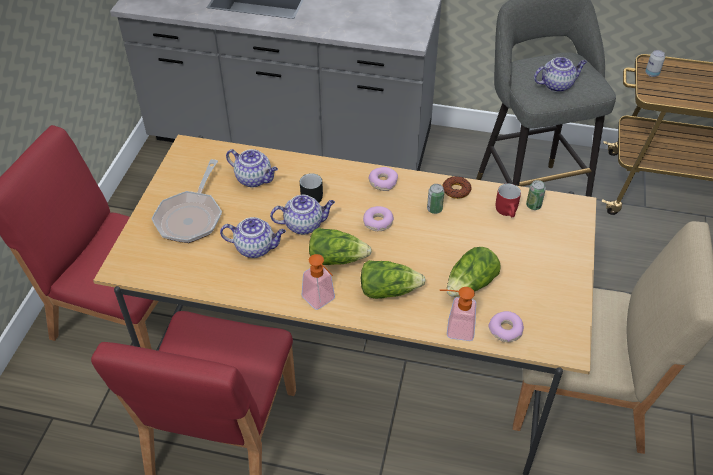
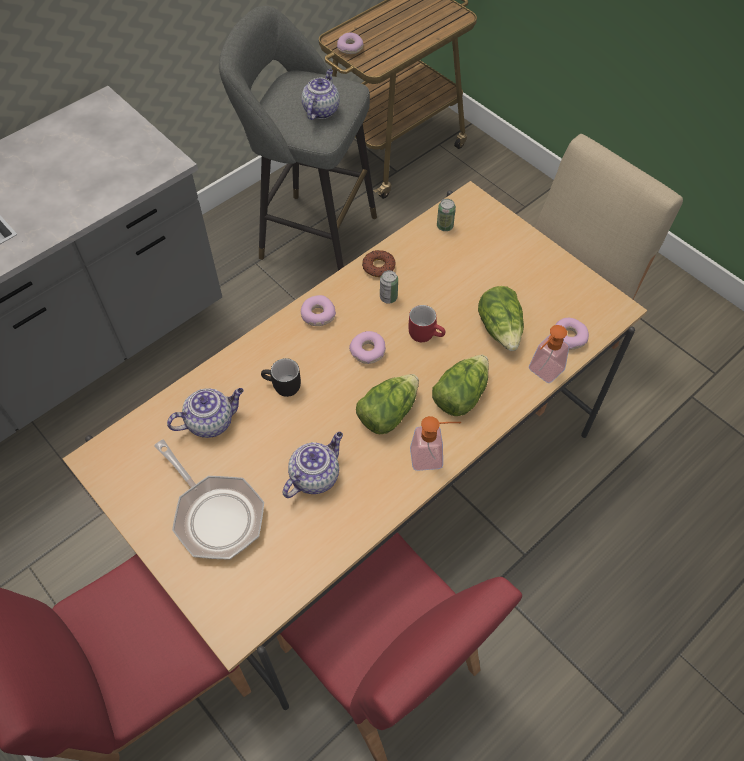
camera: 55 degrees left, 10 degrees up
(304, 225) = (319, 414): teapot -> none
(508, 211) = (437, 247): red mug -> red mug (426, 333)
(652, 74) = (350, 48): can -> donut

